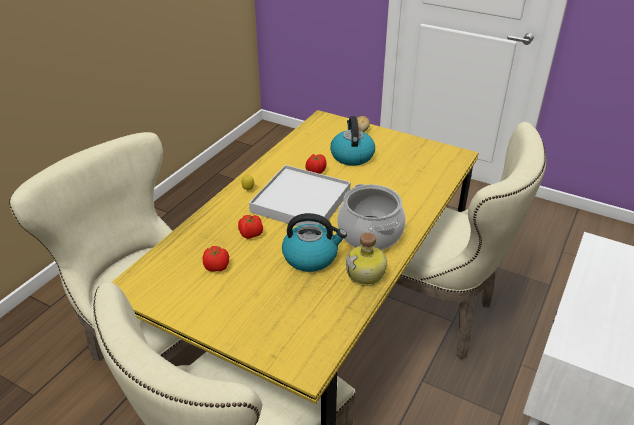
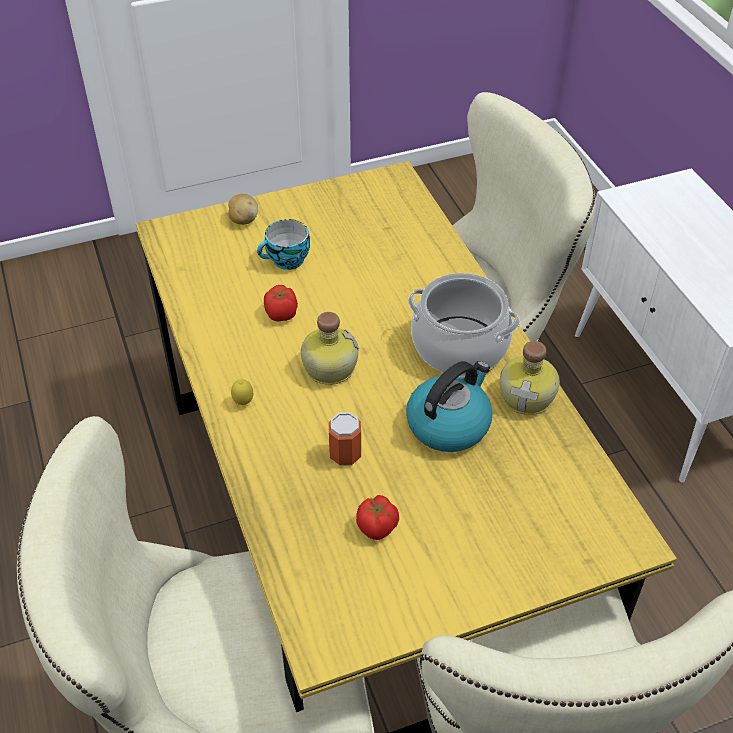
camera: 50 degrees left, 10 degrees up
(251, 234) = (345, 454): tomato -> can
(301, 201) = (328, 367): white tray -> bottle
(352, 155) = (286, 261): kettle -> cup

